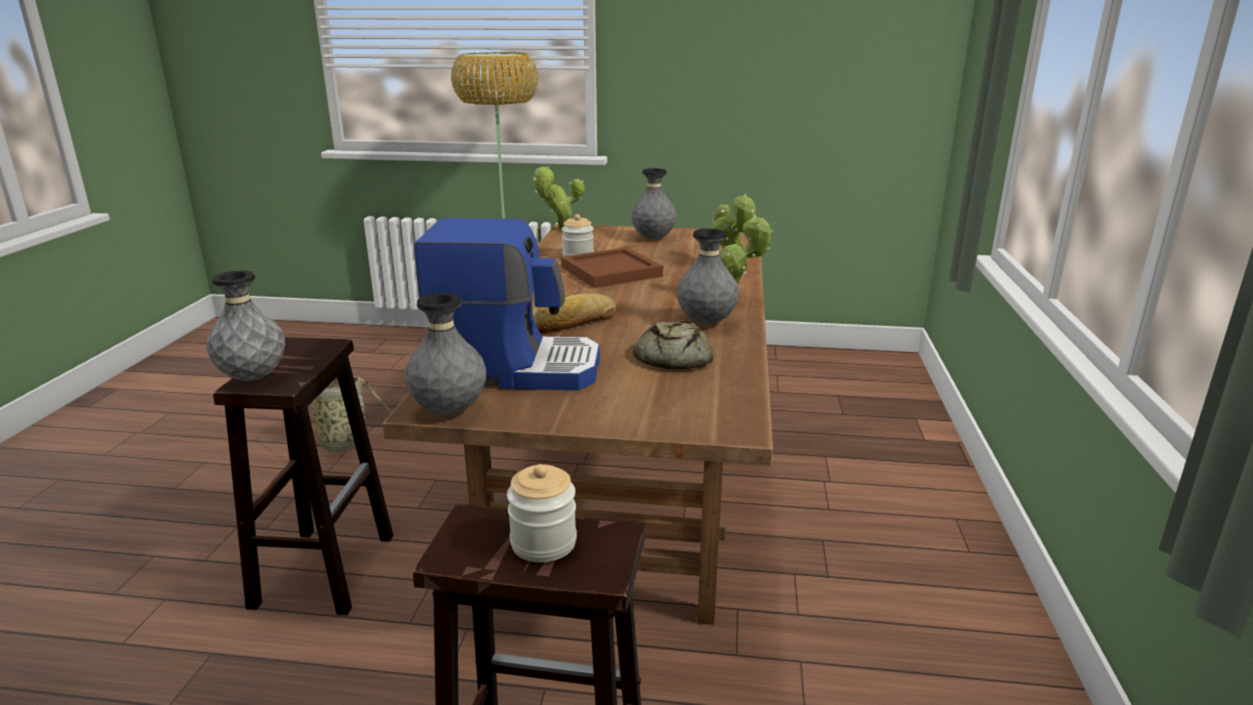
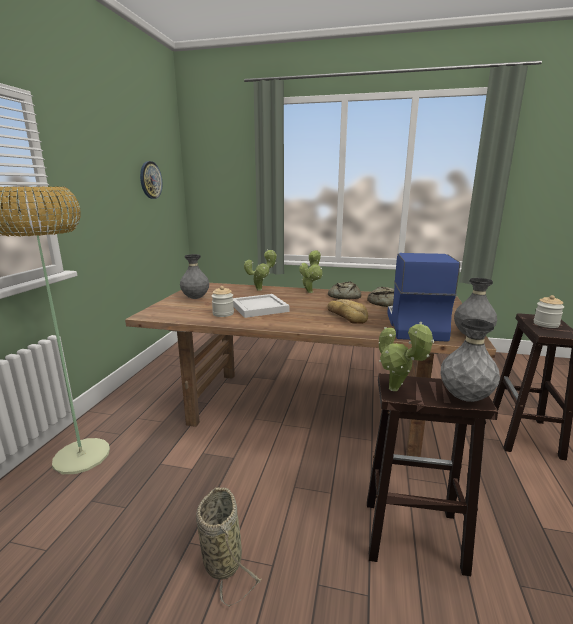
camera: 85 degrees left, 5 degrees down
(559, 230) = (148, 317): potted plant -> potted plant (397, 390)
(613, 271) = (260, 307): brown tray -> white tray
(706, 323) = (343, 296): grey vase -> bread
(828, 41) = (150, 180): none -> wall clock

